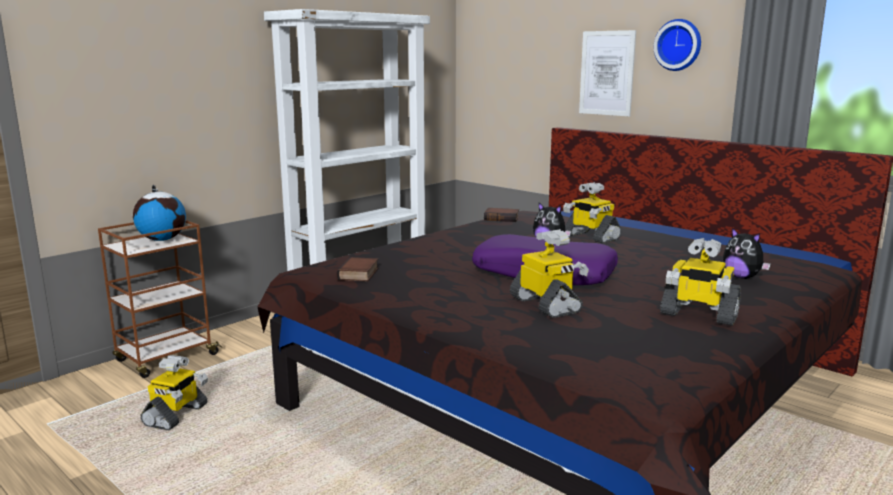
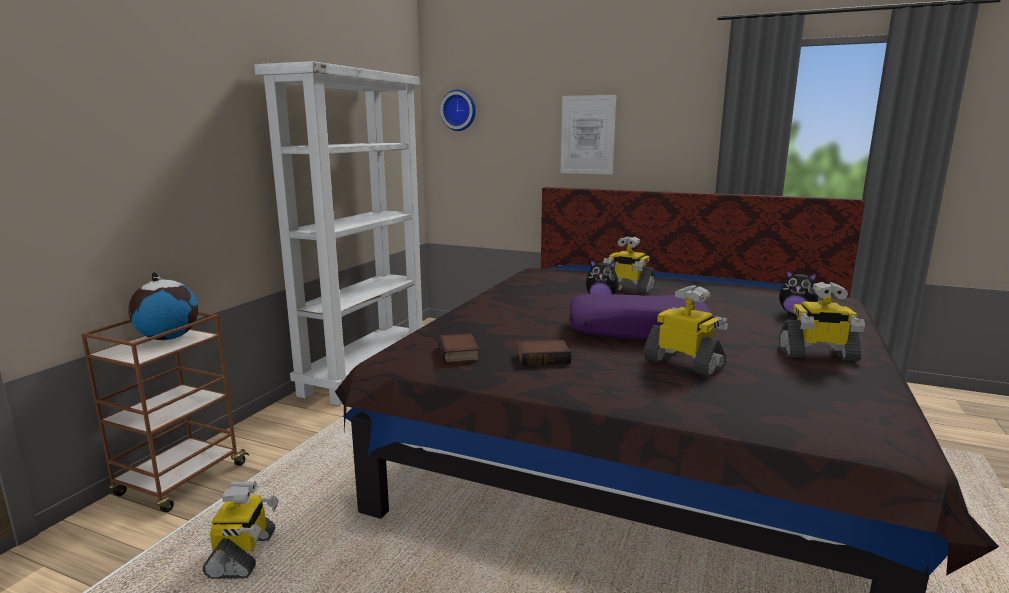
camera: 20 degrees left, 0 degrees up
(502, 218) = (525, 277): book -> book (543, 357)
(678, 45) = (658, 108): wall clock -> wall clock (459, 110)

